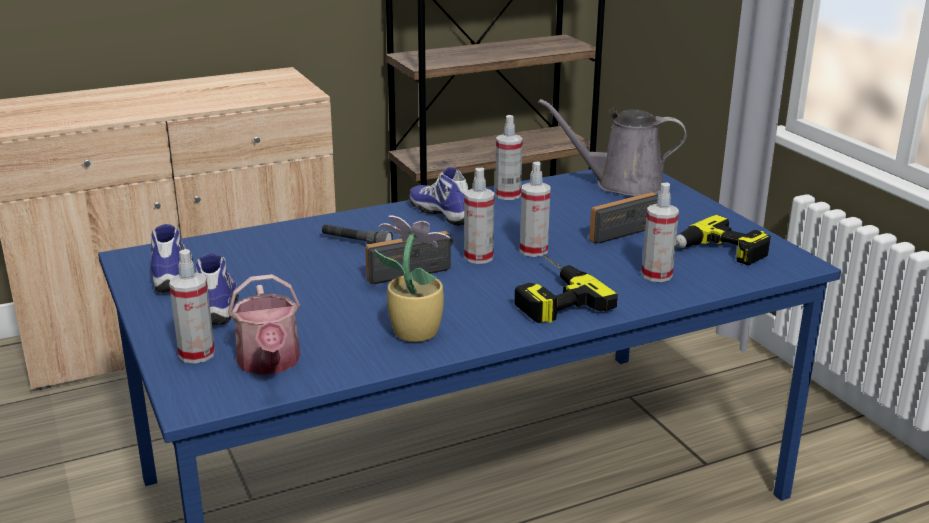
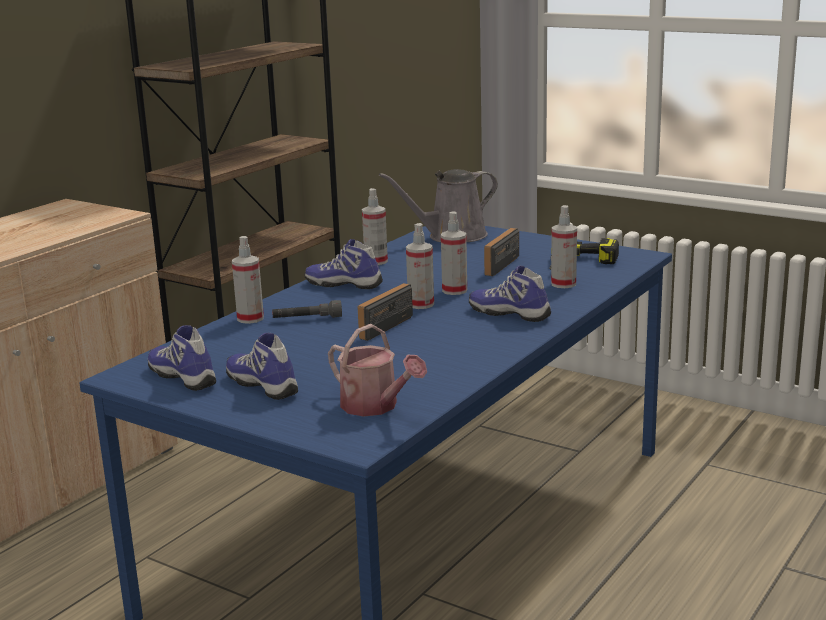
camera: 30 degrees left, 5 degrees down
(197, 354) = (305, 418): spray bottle -> spray bottle (250, 318)
(414, 332) = (450, 359): potted plant -> none
(549, 295) = (510, 313): power drill -> shoe

